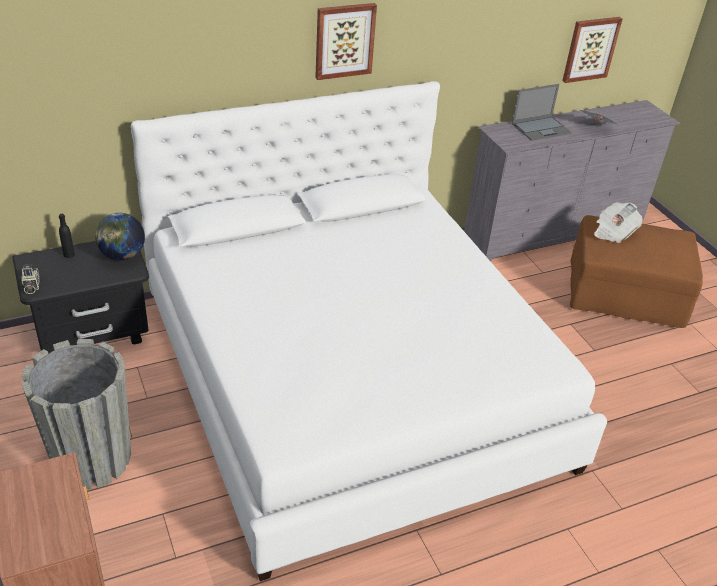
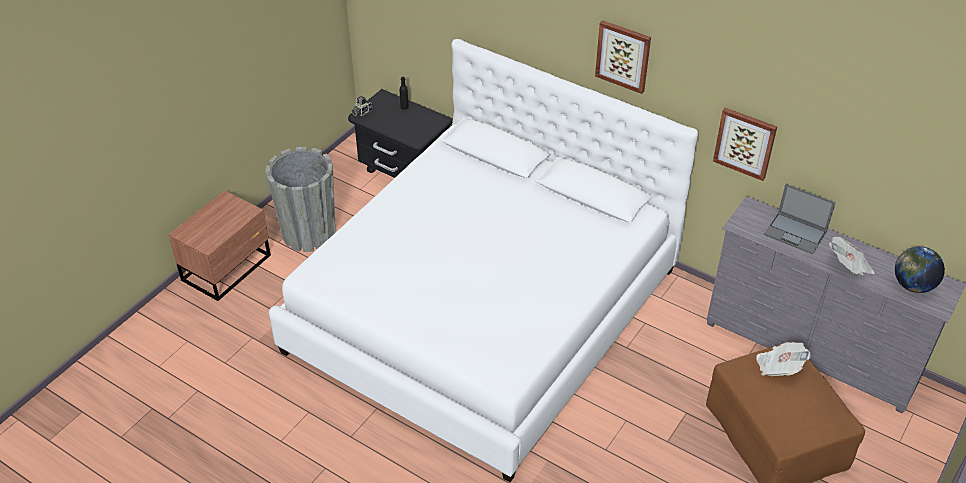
camera: 60 degrees right, 5 degrees up
(122, 256) = (426, 127): globe -> globe (912, 286)
(590, 49) = (889, 188): picture -> picture (745, 143)

